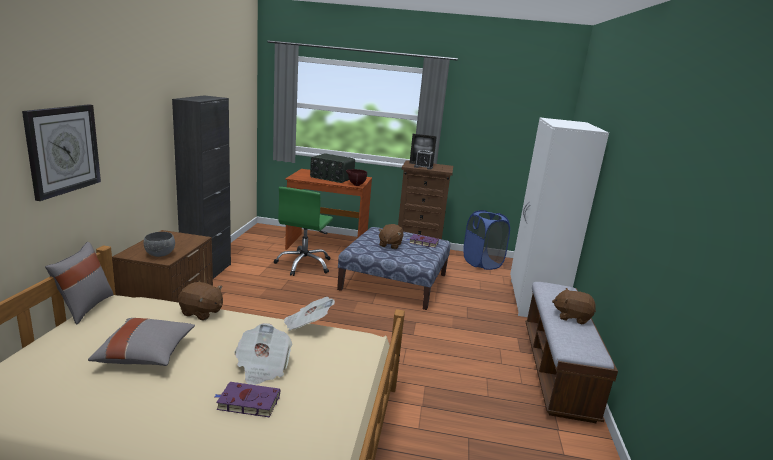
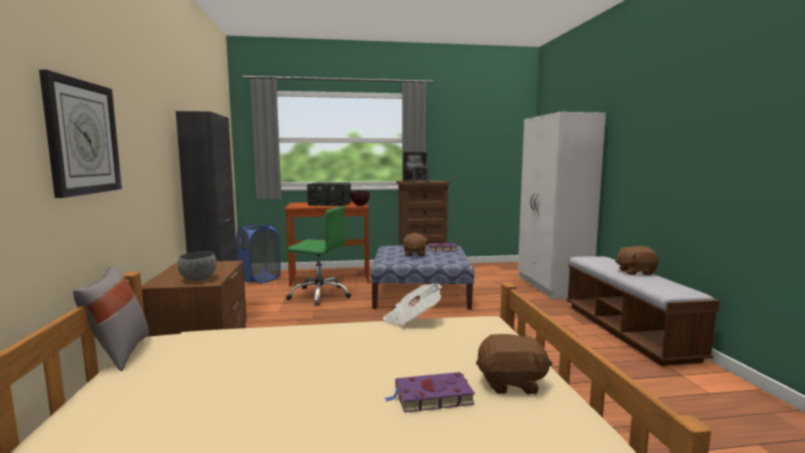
camera: 15 degrees left, 10 degrees down
(146, 354) = (253, 379): grey pillow -> none
(201, 312) = (281, 330): brown plush toy -> brown plush toy (511, 383)
(262, 367) = (409, 362): newspaper -> none
(304, 264) = (320, 295): green office chair -> green office chair turned 75 degrees counterclockwise
(482, 263) = (482, 269): blue laundry basket -> blue laundry basket (259, 278)

